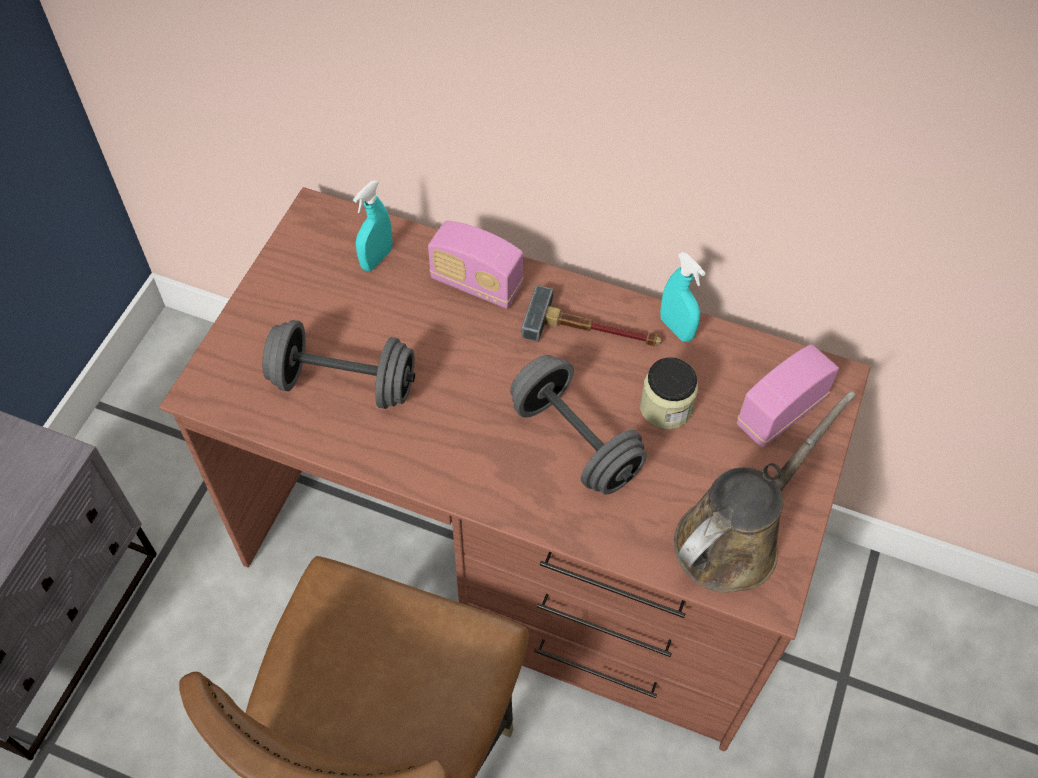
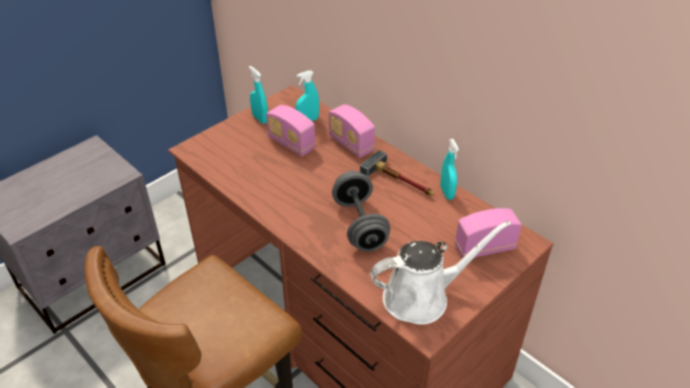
camera: 25 degrees right, 15 degrees down
(289, 282) = (260, 119): none -> turquoise spray bottle
(343, 383) = (258, 165): grey dumbbell -> none
(375, 318) = (291, 144): none -> radio
(666, 407) = (419, 225): jar -> none
(734, 537) = (422, 297): brown watering can -> white watering can

